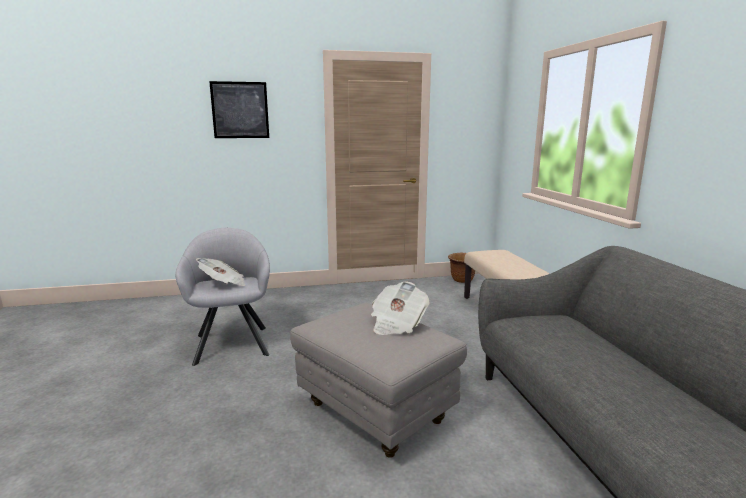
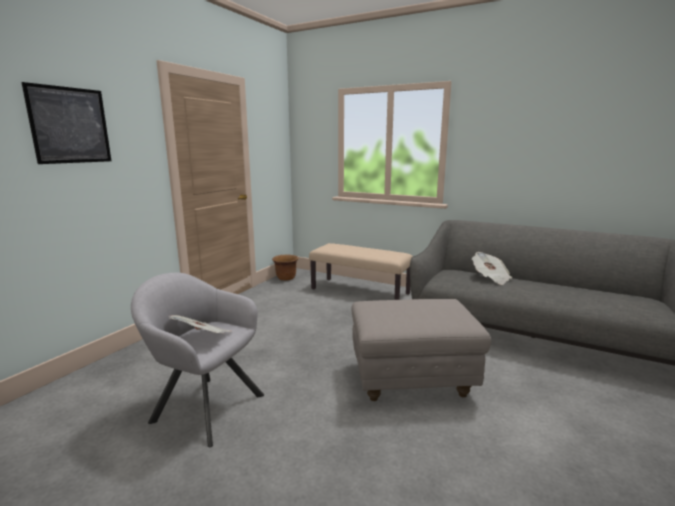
camera: 50 degrees left, 0 degrees up
(397, 324) = (416, 303): newspaper -> newspaper (490, 278)

